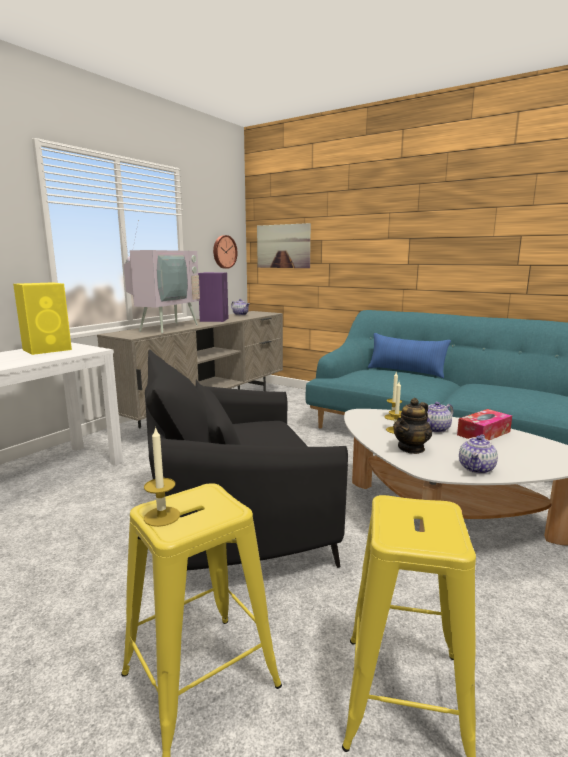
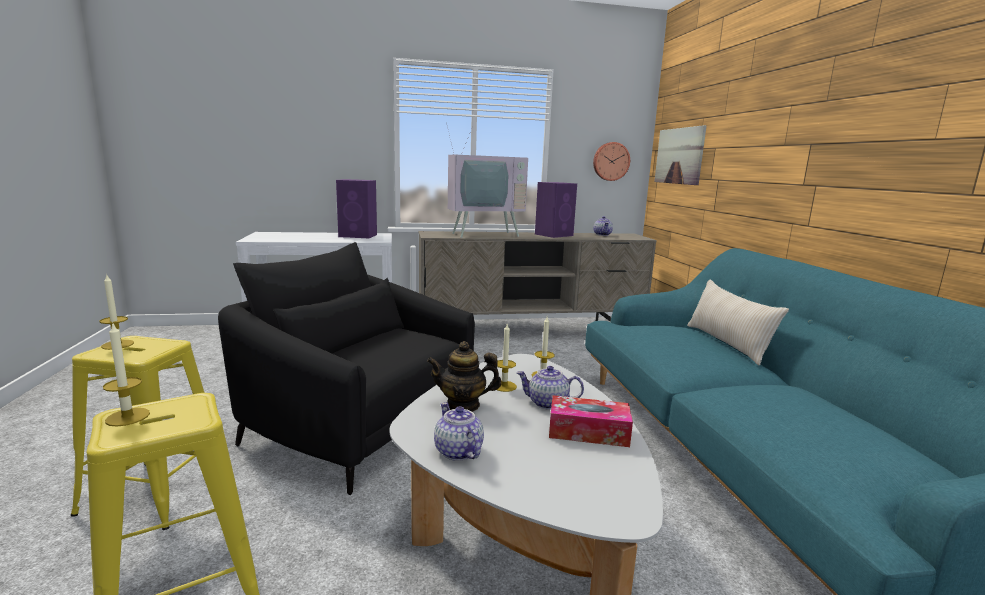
camera: 45 degrees right, 0 degrees up
(48, 349) = (359, 236): yellow speaker -> purple speaker
(405, 533) = (127, 417): none -> candle
(406, 371) = (727, 343): blue pillow -> beige pillow
(477, 468) = (457, 451): teapot -> teapot turned 75 degrees clockwise

